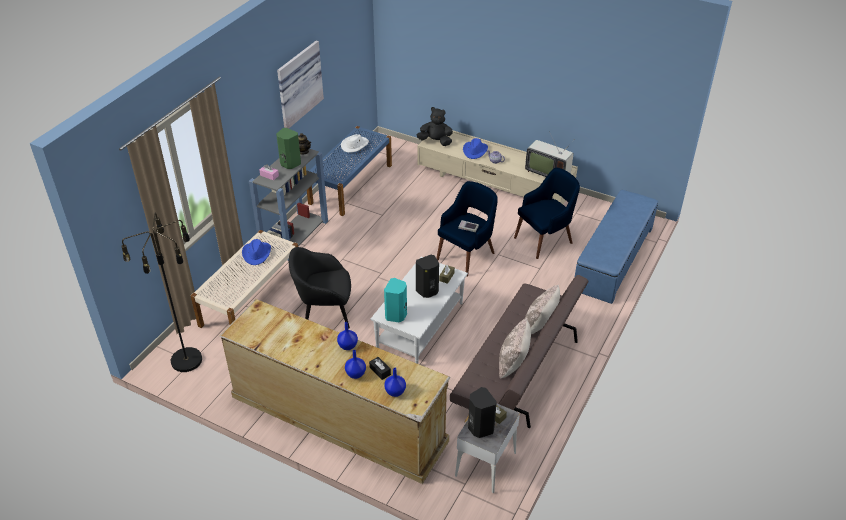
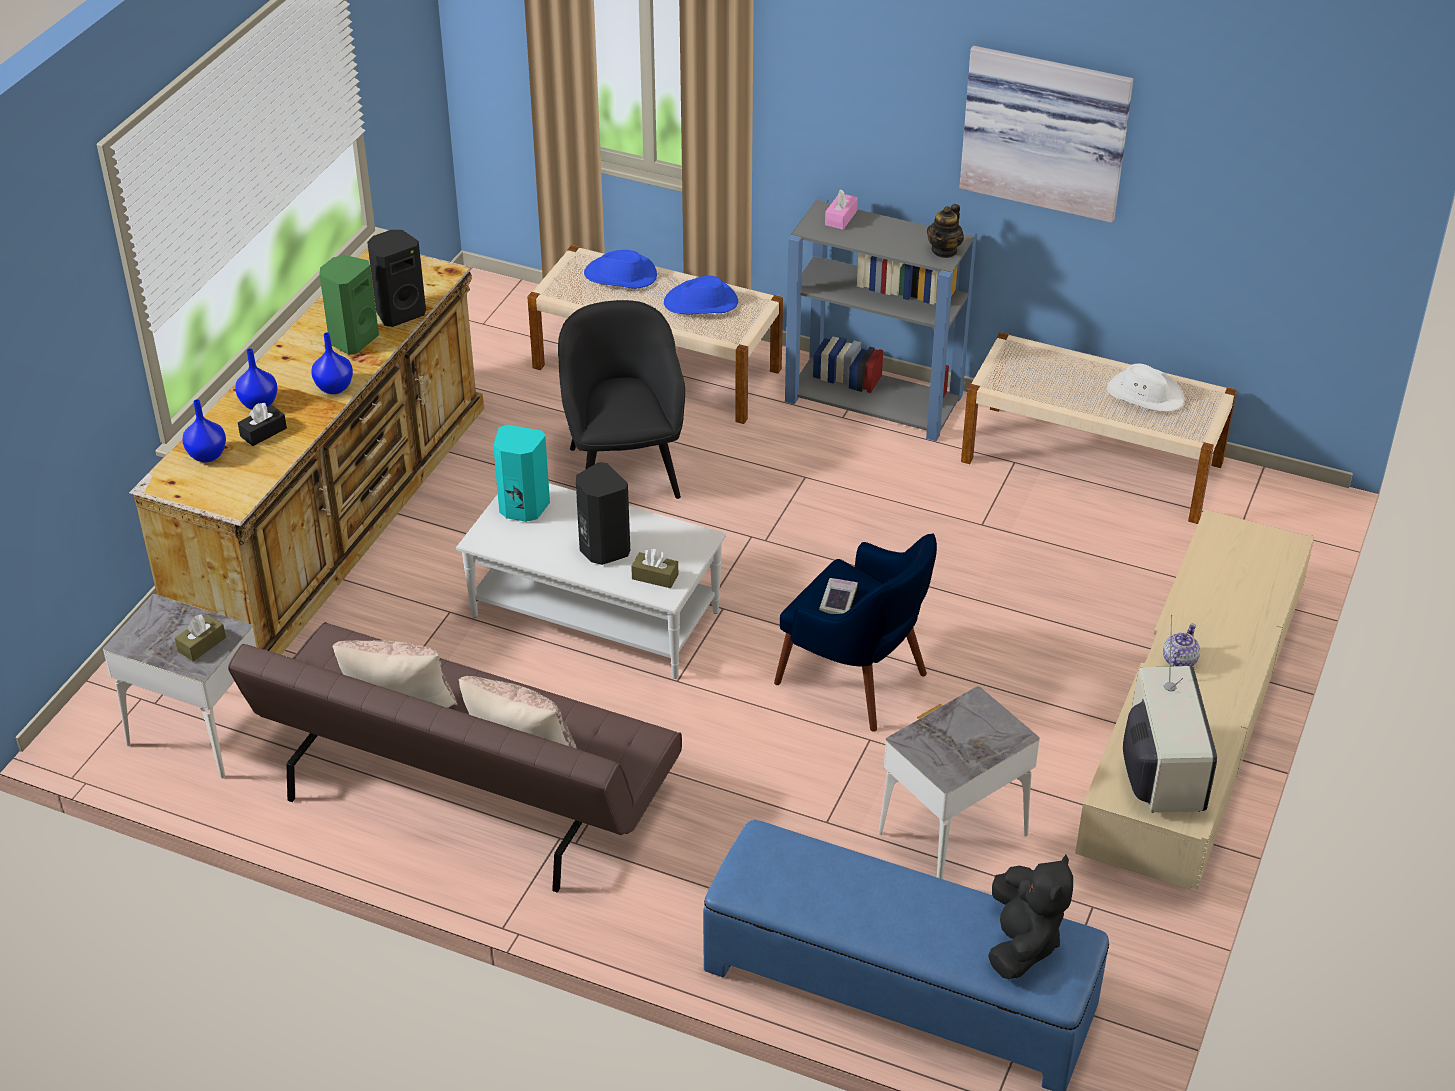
camera: 85 degrees right, 0 degrees up
(187, 361) = (484, 318): floor lamp -> none
(289, 164) = (891, 238): green speaker -> green speaker (352, 340)
(350, 184) = (1092, 461): blue bench -> beige bench
(435, 141) = (1235, 541): black plush toy -> black plush toy (1022, 943)
(475, 151) = (1216, 619): blue hat -> blue hat (621, 276)
(479, 428) = (170, 624): black speaker -> black speaker (399, 313)
(544, 240) = (950, 833): blue armchair -> side table
(548, 172) = (1159, 772): television -> television turned 150 degrees clockwise

